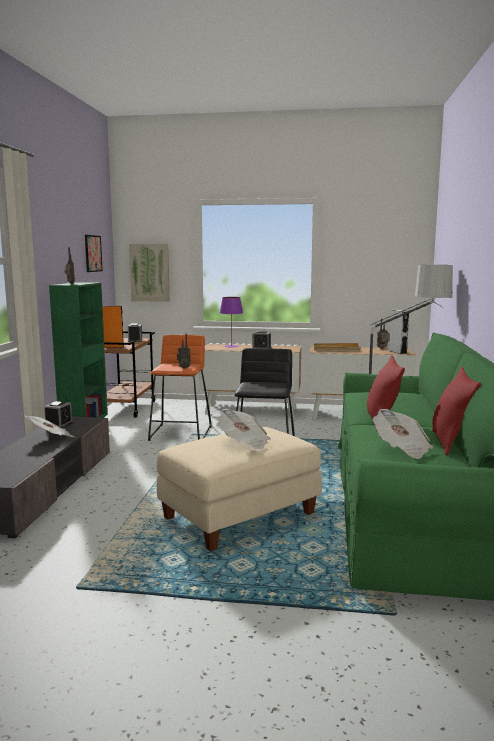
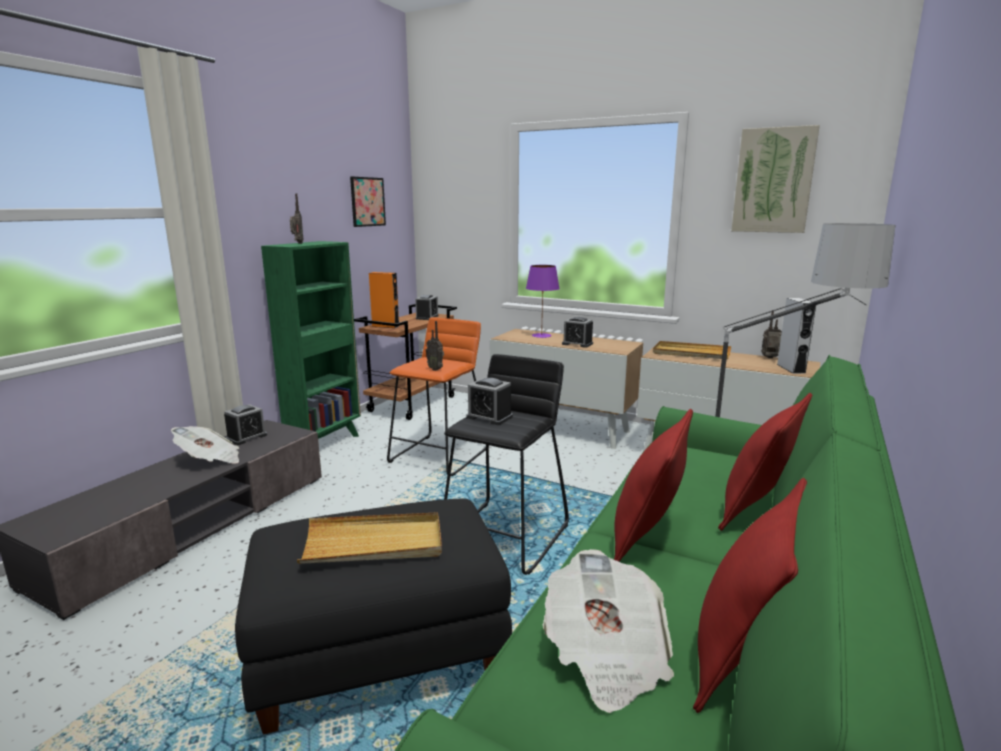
camera: 20 degrees right, 5 degrees up
(150, 272) = (453, 228): picture -> picture (773, 181)
(239, 515) = (381, 650): beige ottoman -> black ottoman
(244, 443) = (374, 543): newspaper -> beige tray
(254, 385) = (489, 417): none -> alarm clock
(422, 407) = (757, 510): none -> red pillow

